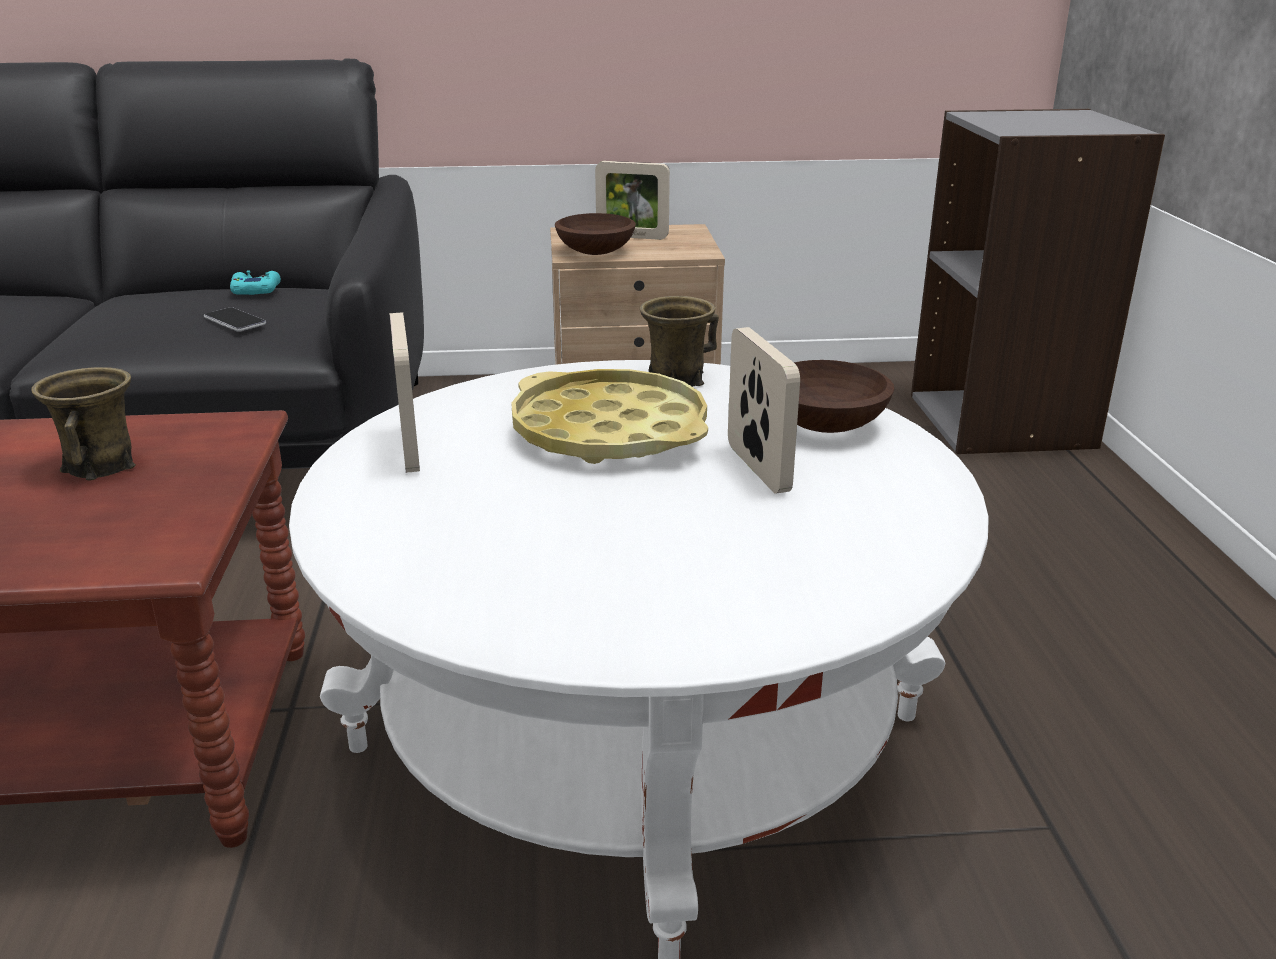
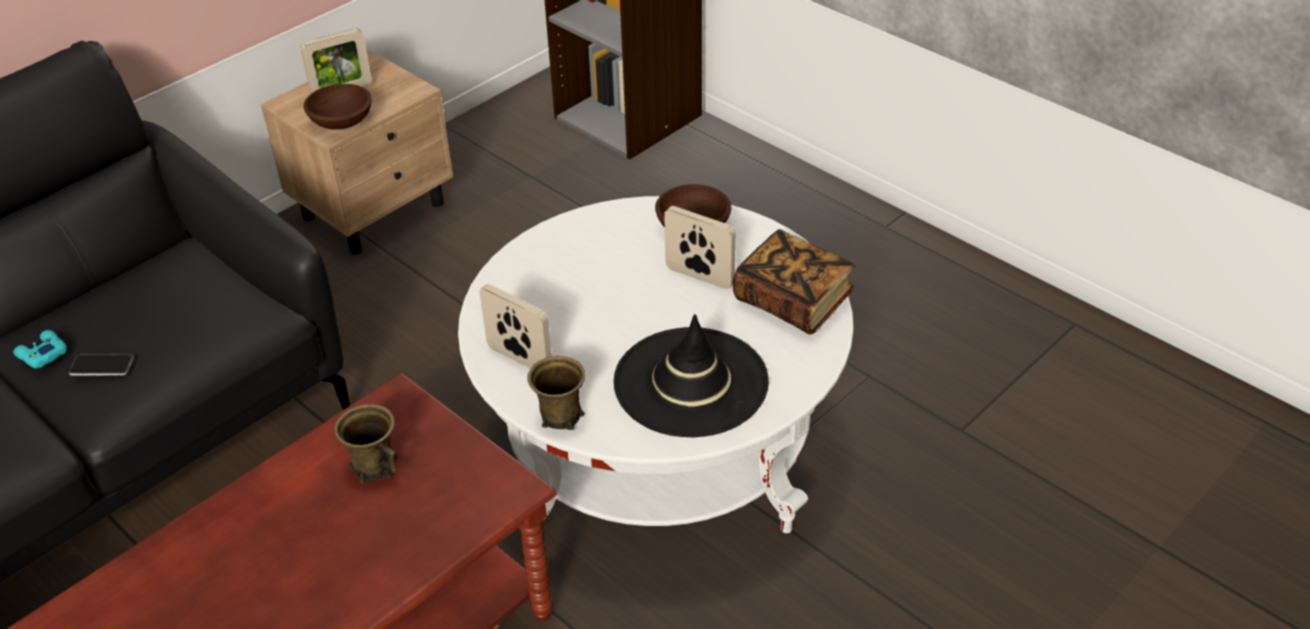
camera: 40 degrees left, 15 degrees up
(235, 321) = (193, 319): phone -> phone (102, 366)
(255, 290) = (144, 282): turquoise game controller -> turquoise game controller (42, 354)
(559, 563) = (691, 382): none -> black hat
(609, 432) = (600, 290): yellow tray -> none
(676, 379) = (579, 231): brown mug -> brown mug (560, 416)
(858, 546) = (793, 301): none -> book

